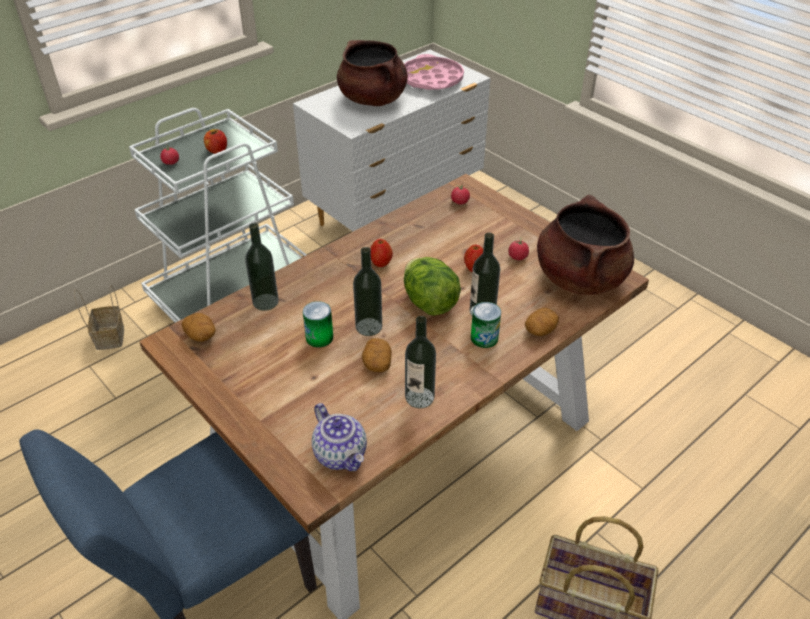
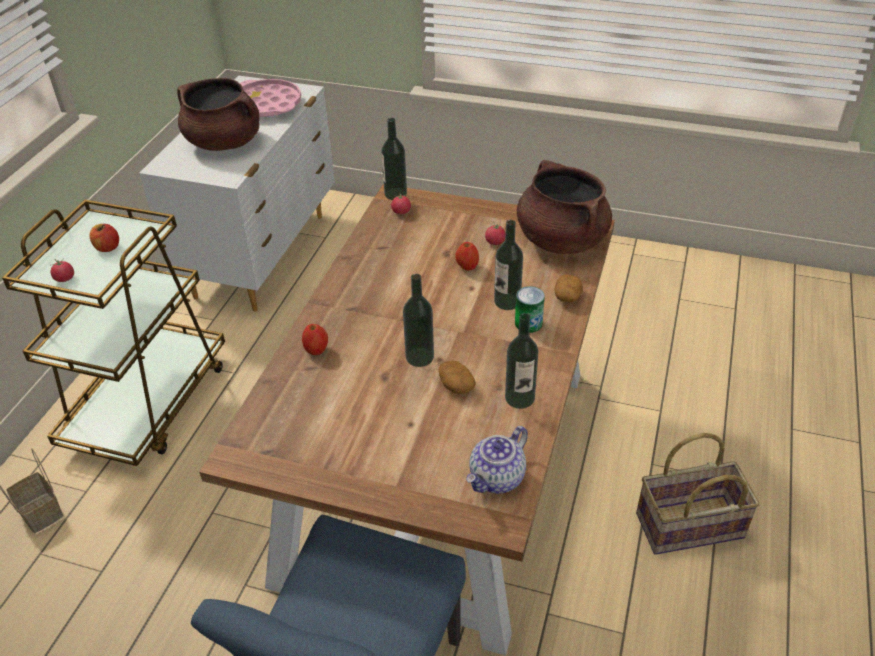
camera: 30 degrees left, 0 degrees up
(201, 335) = (262, 436): potato -> none
(232, 290) = (148, 403): white cart -> brown cart
(265, 302) = (299, 377): bottle -> bottle (395, 194)
(319, 337) = (382, 386): can -> none
(341, 454) = (497, 478): teapot -> teapot turned 105 degrees clockwise
(381, 263) = (378, 295): apple -> apple (316, 350)
(429, 303) = (455, 313): lettuce -> none

